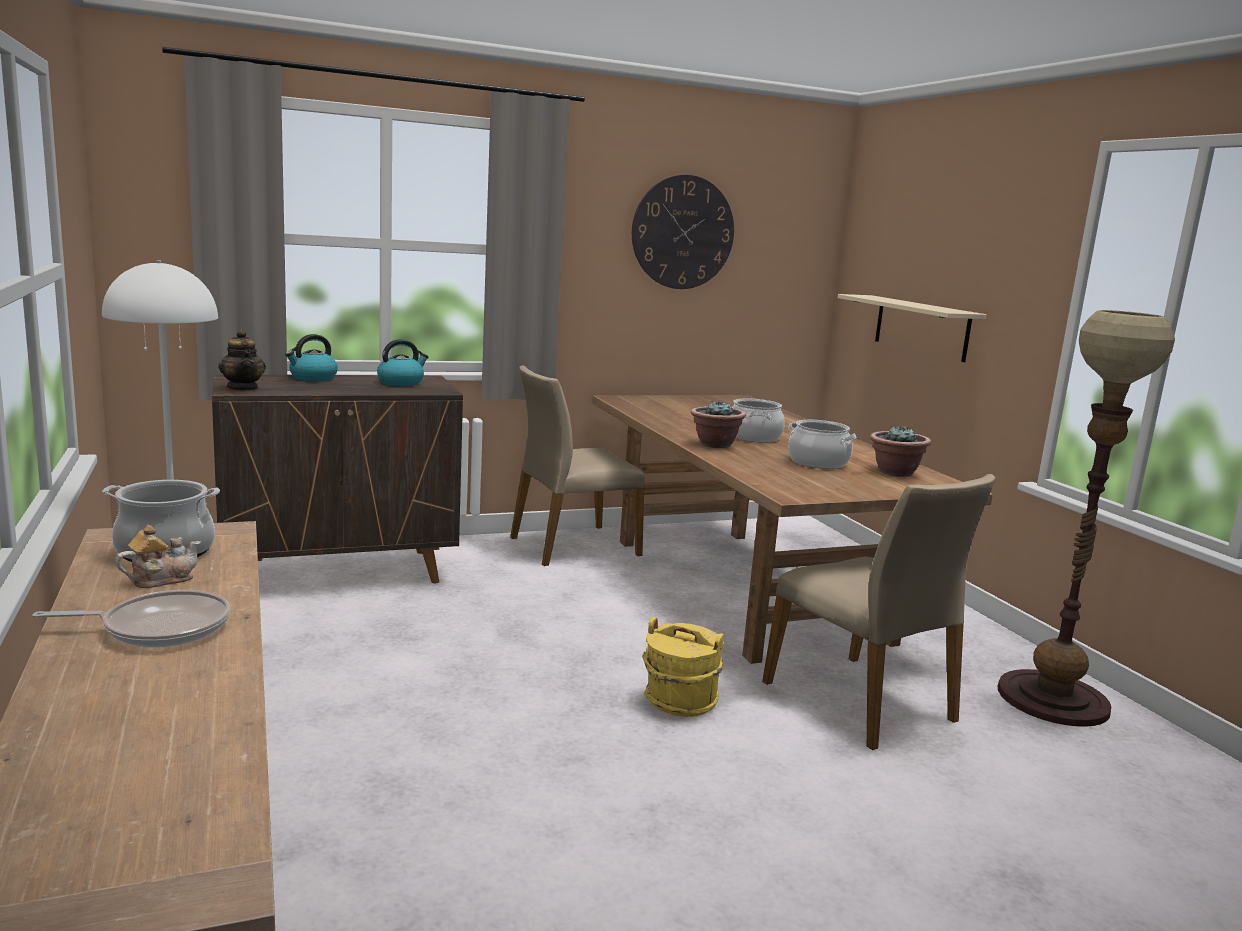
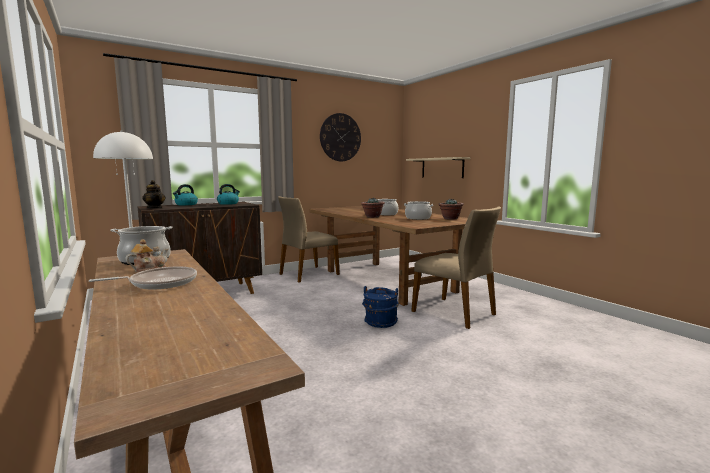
camera: 10 degrees left, 5 degrees down
(679, 701) = (380, 322): yellow bucket -> blue bucket
(1053, 699) = (527, 302): floor lamp -> none

